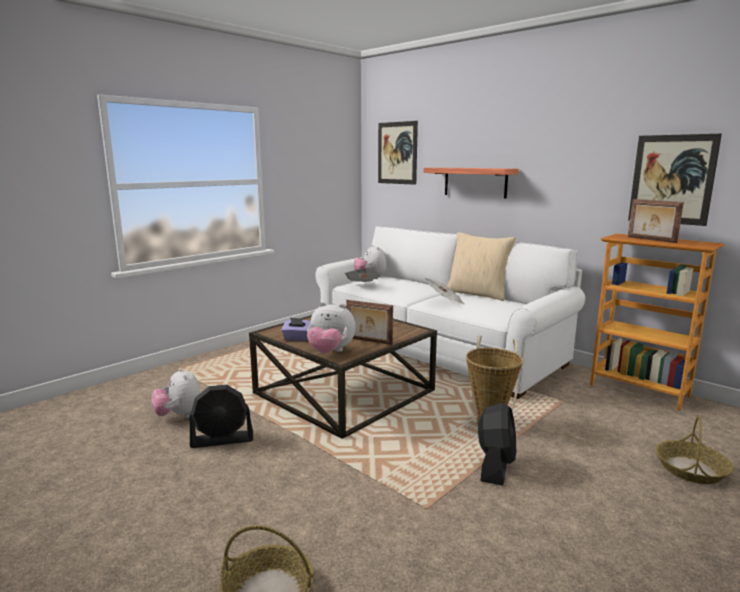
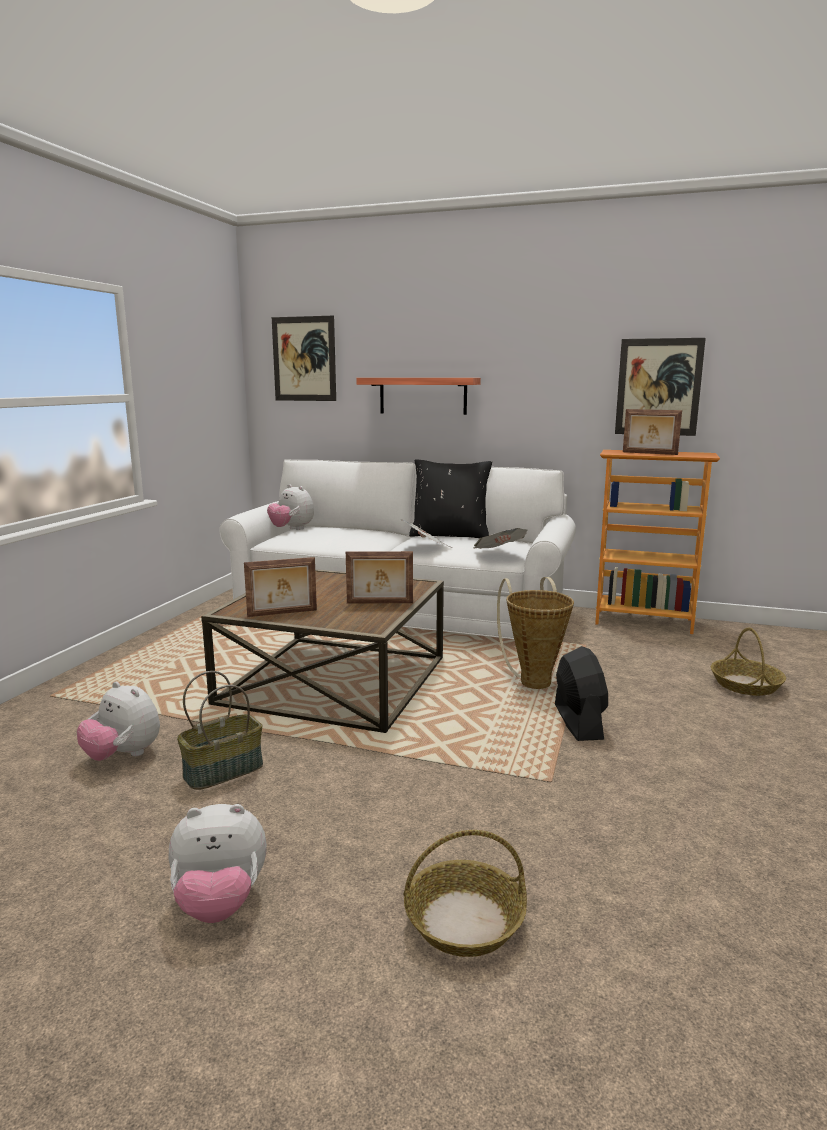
camera: 25 degrees left, 0 degrees up
(222, 439) = (223, 770): black fan -> basket
(297, 338) = (282, 613): purple tissue box -> picture frame
(330, 352) = (347, 622): plush toy -> plush toy (220, 903)
(363, 285) = (298, 539): newspaper -> newspaper (499, 553)
(477, 294) = (450, 535): beige pillow -> black pillow

